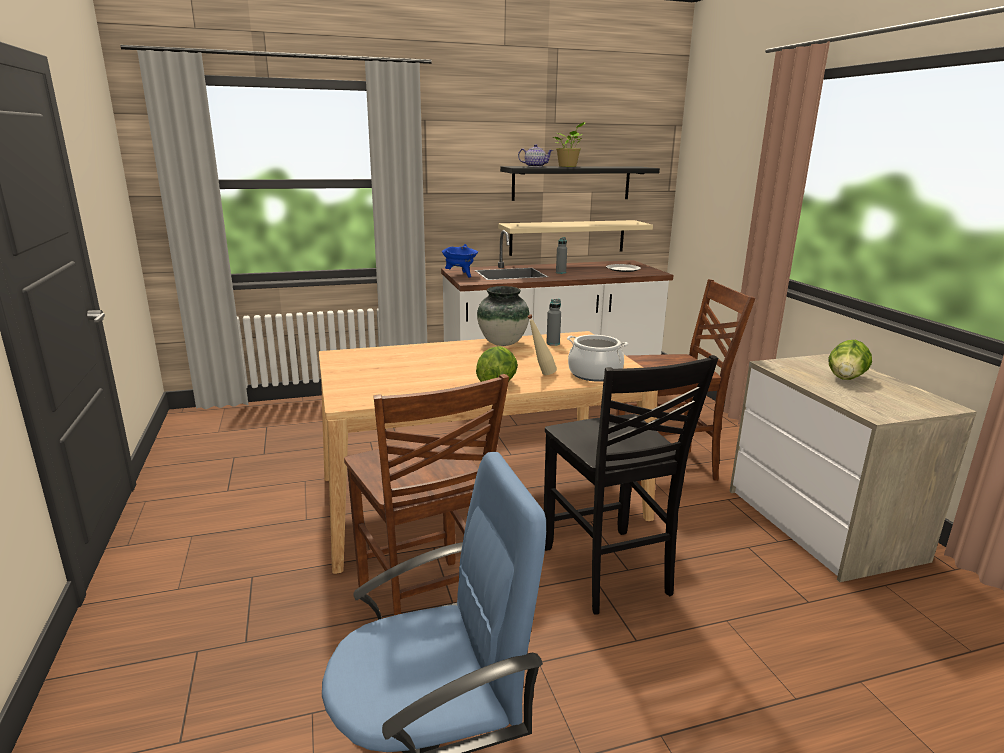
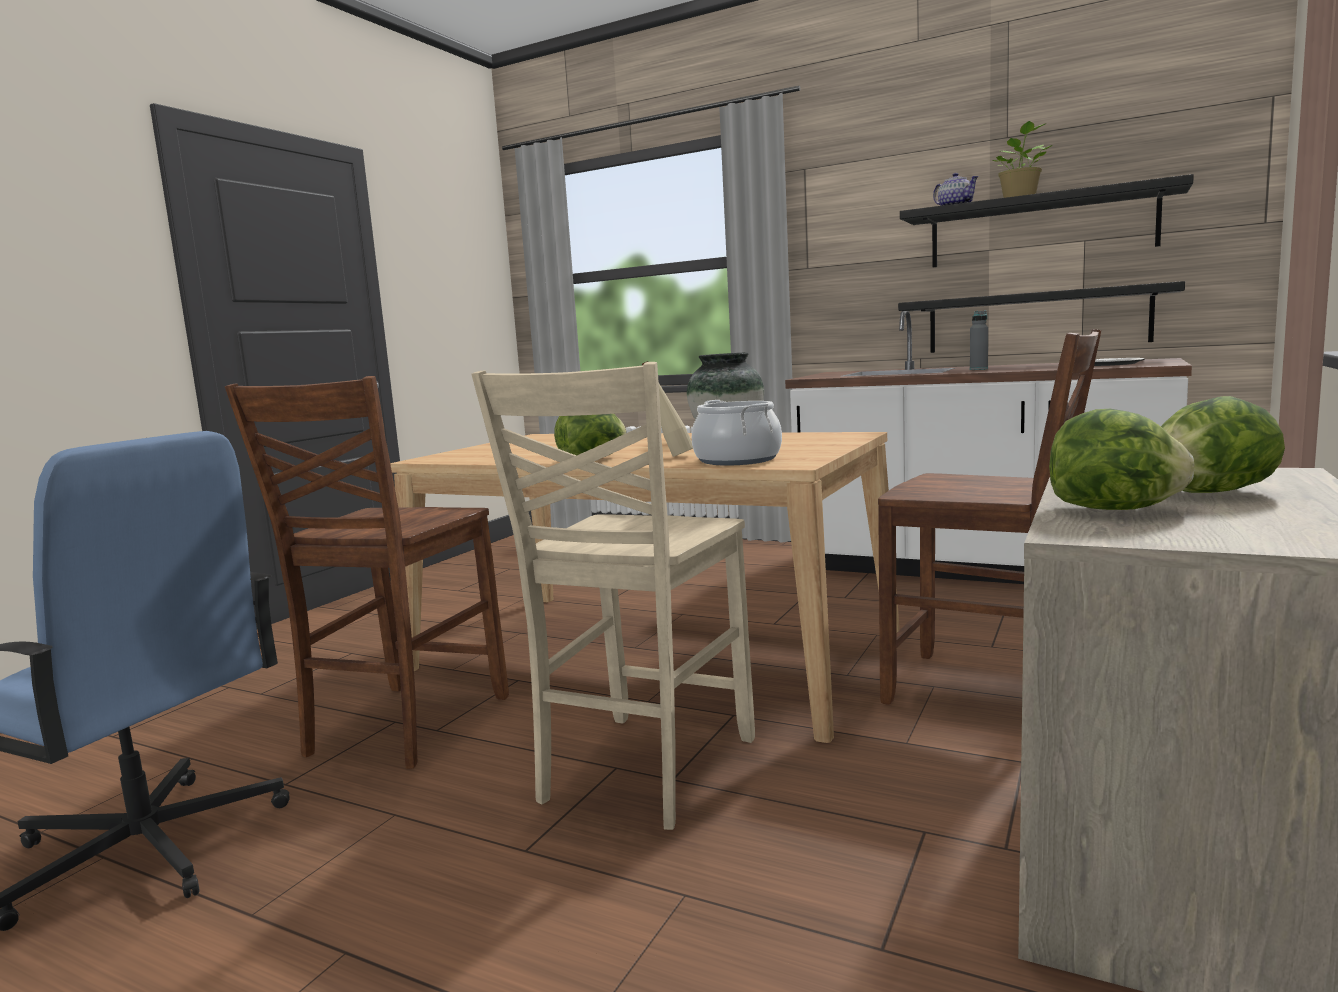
camera: 45 degrees right, 10 degrees down
(460, 275) = (822, 374): blue cooking pot -> none
(553, 343) = (789, 438): grey bottle -> none
(567, 237) = (1036, 321): beige shelf -> black shelf
(607, 572) = (642, 770): black chair -> beige chair
(849, 396) = (1114, 509): none -> lettuce

